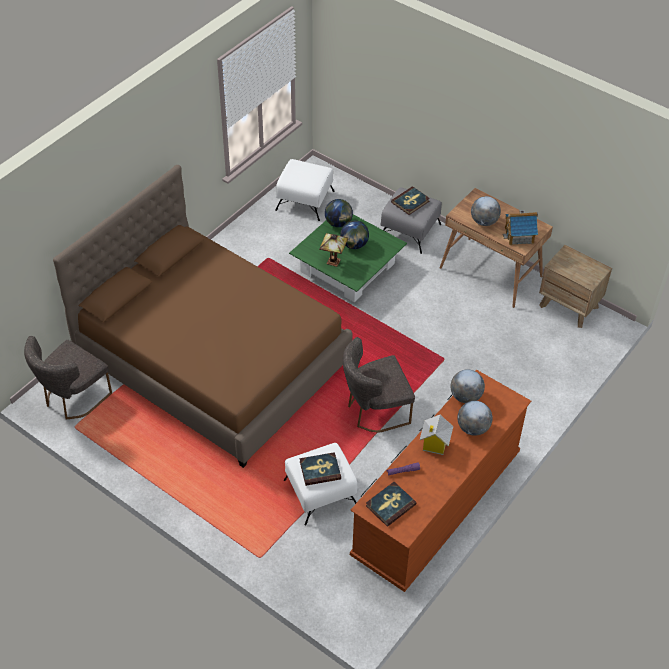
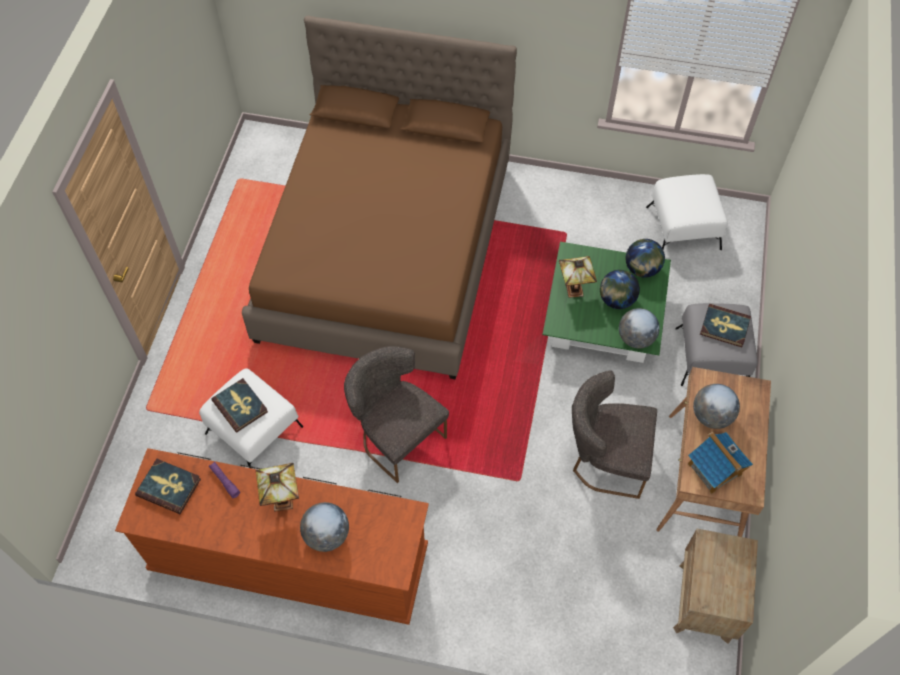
camera: 65 degrees right, 10 degrees up
(73, 398) = (273, 160): grey chair -> grey chair (604, 460)
(434, 444) = (281, 500): toy house -> table lamp
(465, 396) = (375, 507): globe -> globe (635, 338)

